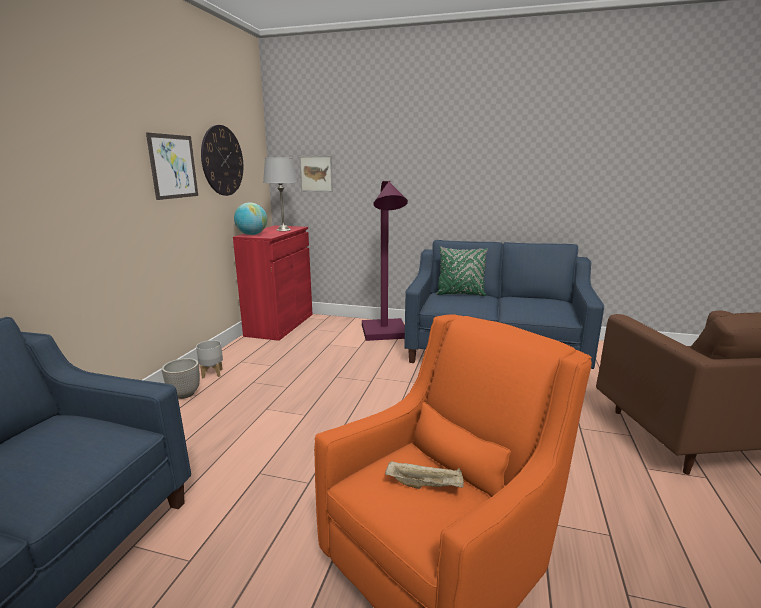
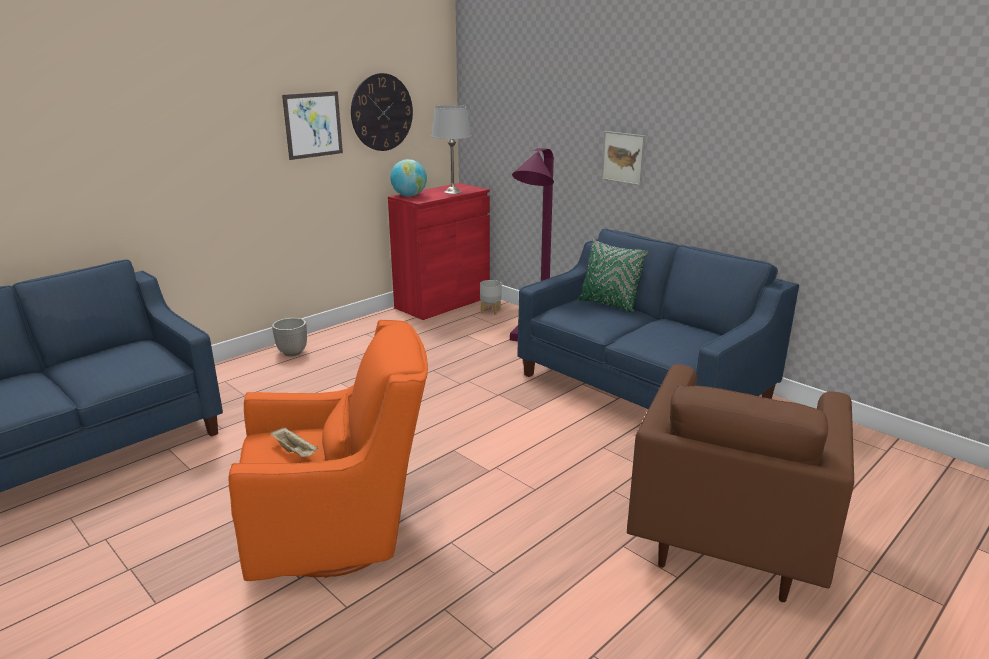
camera: 30 degrees right, 5 degrees up
(212, 373) = (331, 339): grey planter -> grey planter (491, 311)
(316, 173) = (501, 125): picture -> picture (623, 158)

